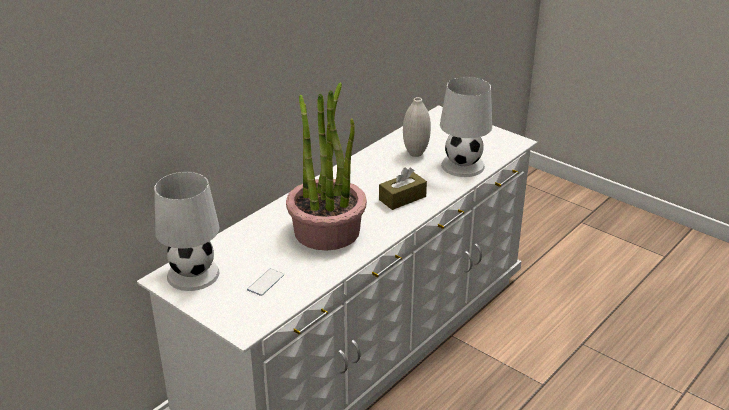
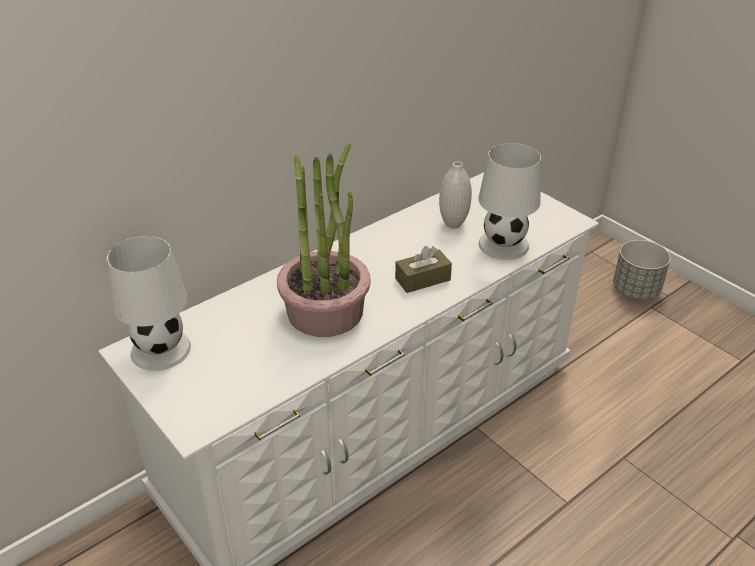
camera: 10 degrees right, 5 degrees up
(265, 282) = (236, 370): phone -> none
(565, 209) = (636, 290): none -> grey planter

